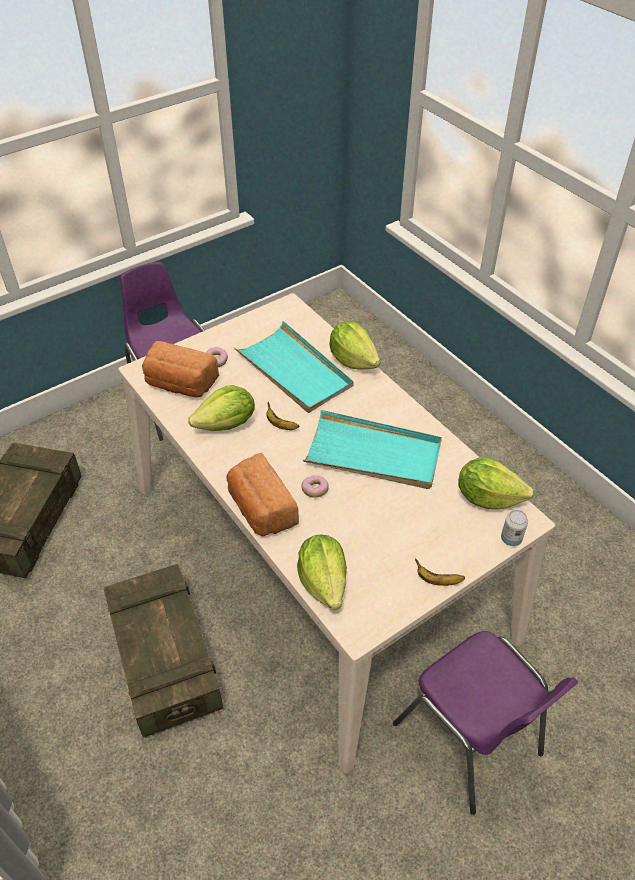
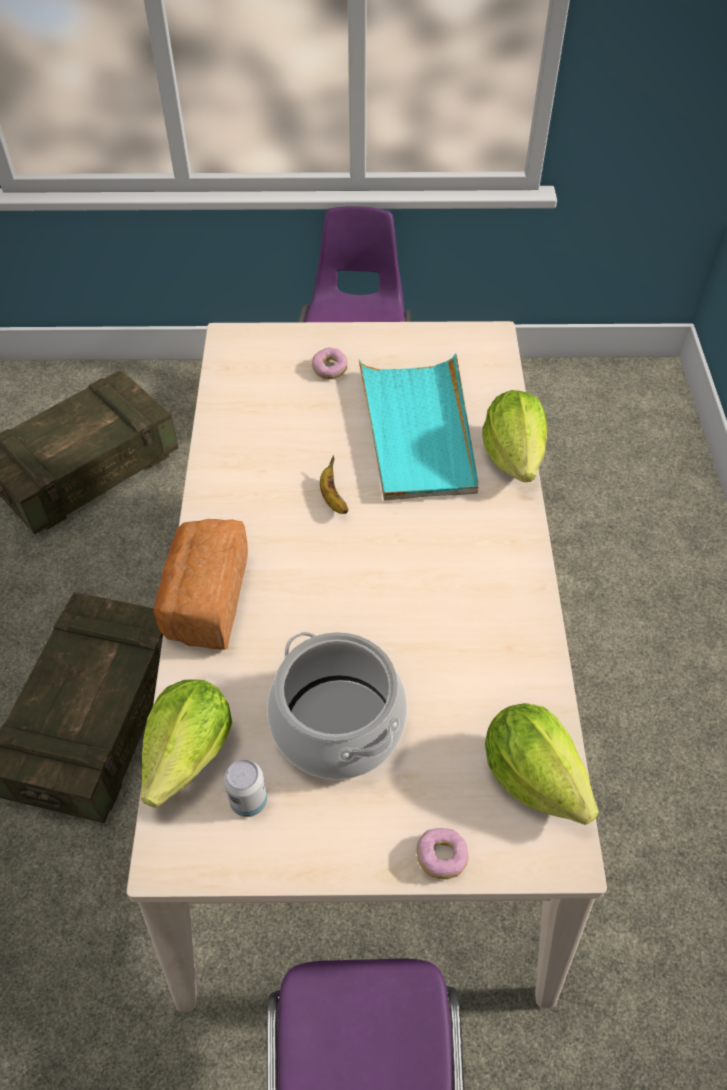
camera: 35 degrees right, 5 degrees up
(180, 384) = (259, 379): bread -> none
(227, 424) = (267, 461): lettuce -> none
(315, 490) = (295, 615): donut -> donut (441, 857)
(373, 454) = (420, 609): turquoise tray -> none
(382, 527) = (337, 725): none -> cooking pot
(437, 581) = (341, 857): banana -> none
(511, 539) = (511, 867): can -> can (249, 801)

